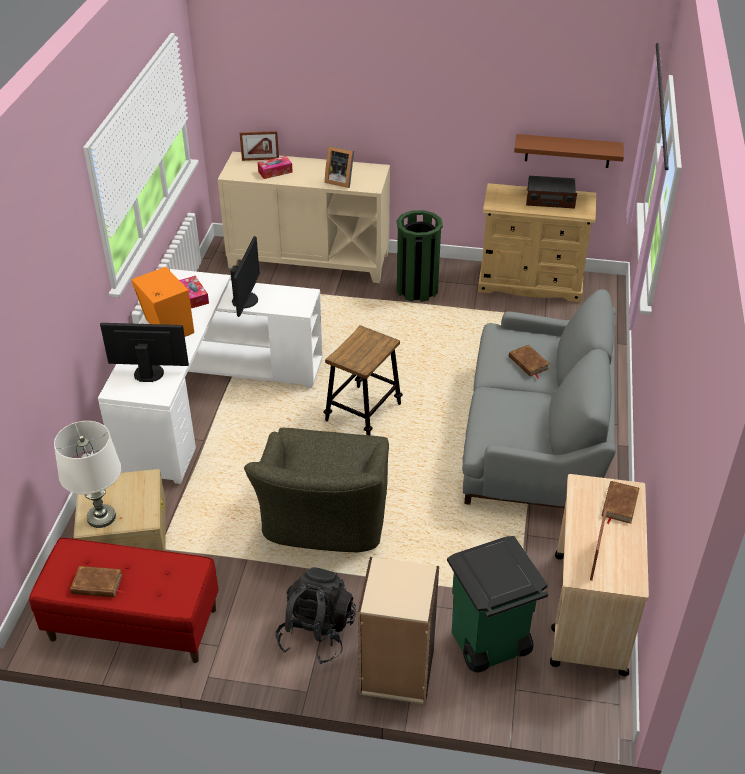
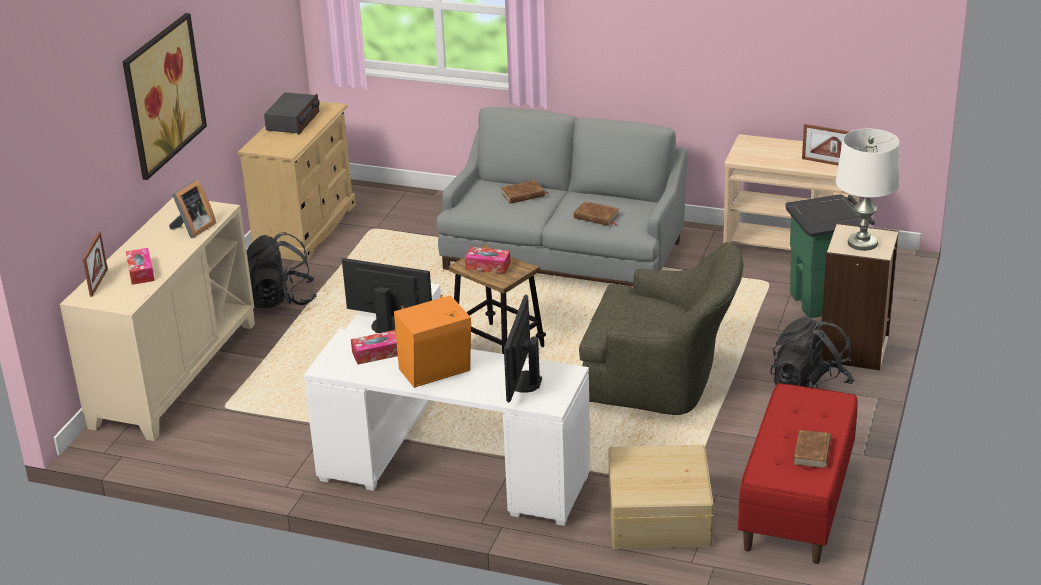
camera: 80 degrees left, 10 degrees down
(101, 517) = (684, 484): white table lamp -> white table lamp (862, 243)
(363, 346) = (487, 266): none -> tissue box
(401, 90) = (163, 95): none -> picture
(417, 289) = (281, 299): green trash can -> black backpack
(567, 151) = (266, 70): brown shelf -> none
(619, 504) = (763, 146): brown book -> brown book (596, 216)

